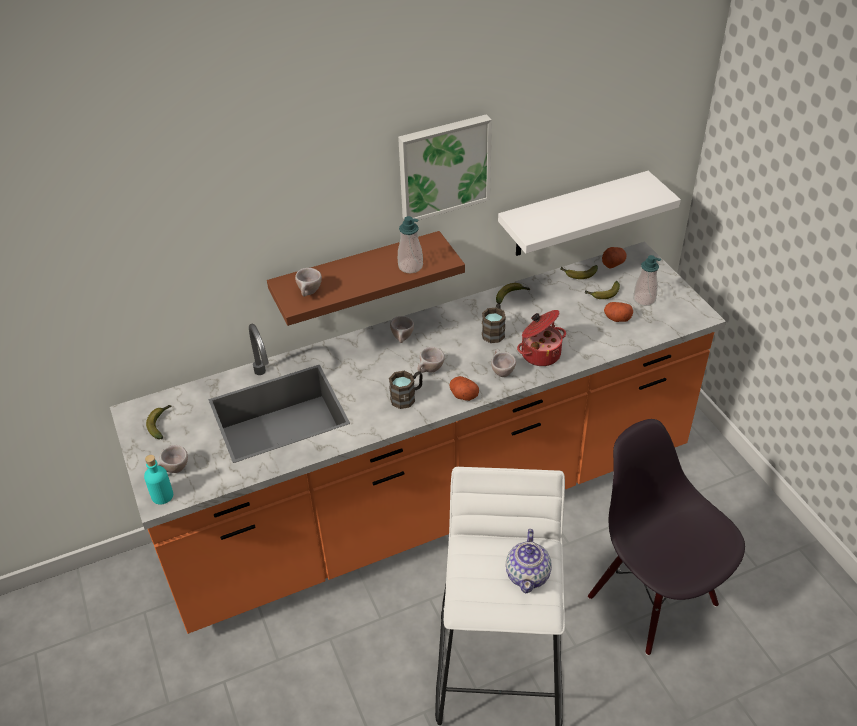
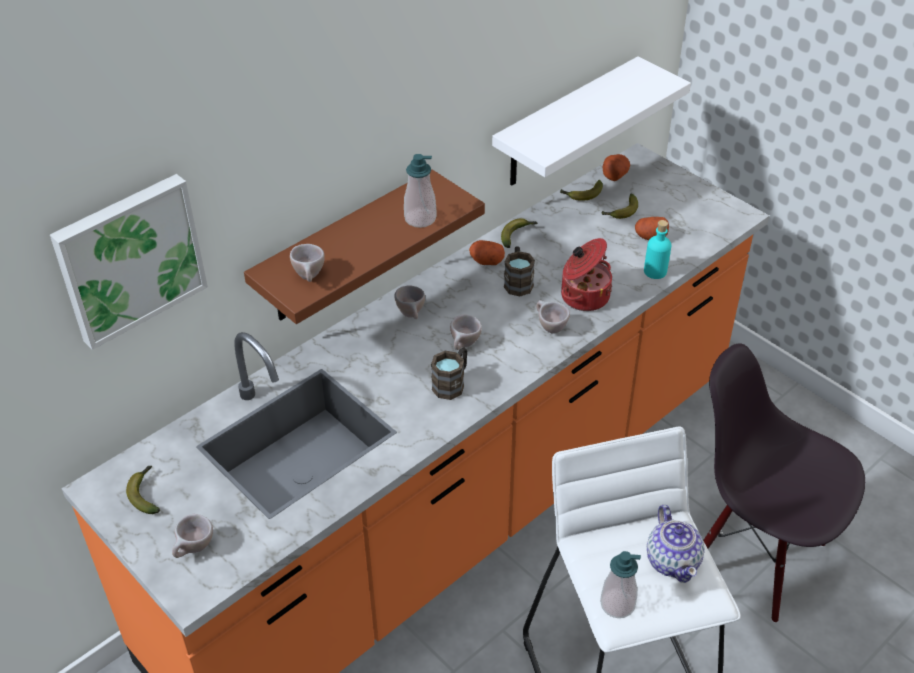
camera: 20 degrees left, 0 degrees up
(162, 496) = (194, 586): turquoise bottle -> turquoise bottle (655, 271)
(443, 167) = (435, 86): picture -> picture (129, 258)
(463, 394) = (518, 365): potato -> potato (486, 261)
(644, 299) = (669, 209): soap dispenser -> soap dispenser (617, 604)

